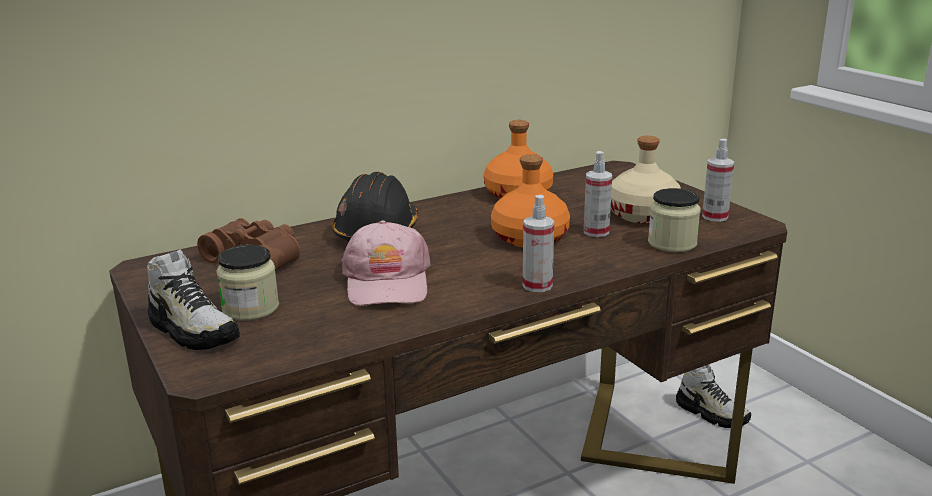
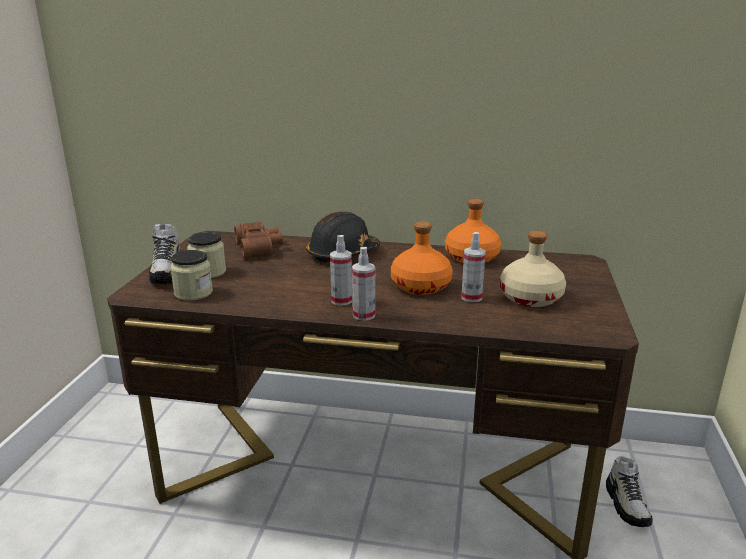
camera: 40 degrees right, 0 degrees up
(387, 281) = (292, 282): pink cap -> none
(672, 243) = (509, 323): jar -> jar (193, 293)
(715, 217) = (585, 318): spray bottle -> spray bottle (341, 300)

